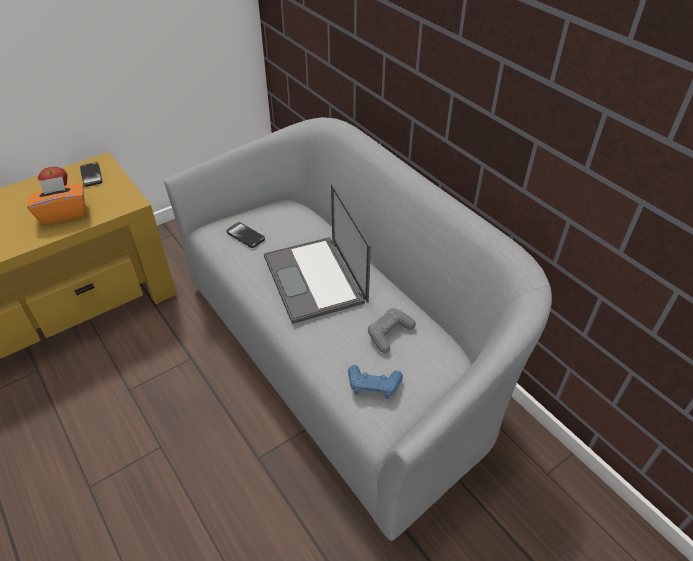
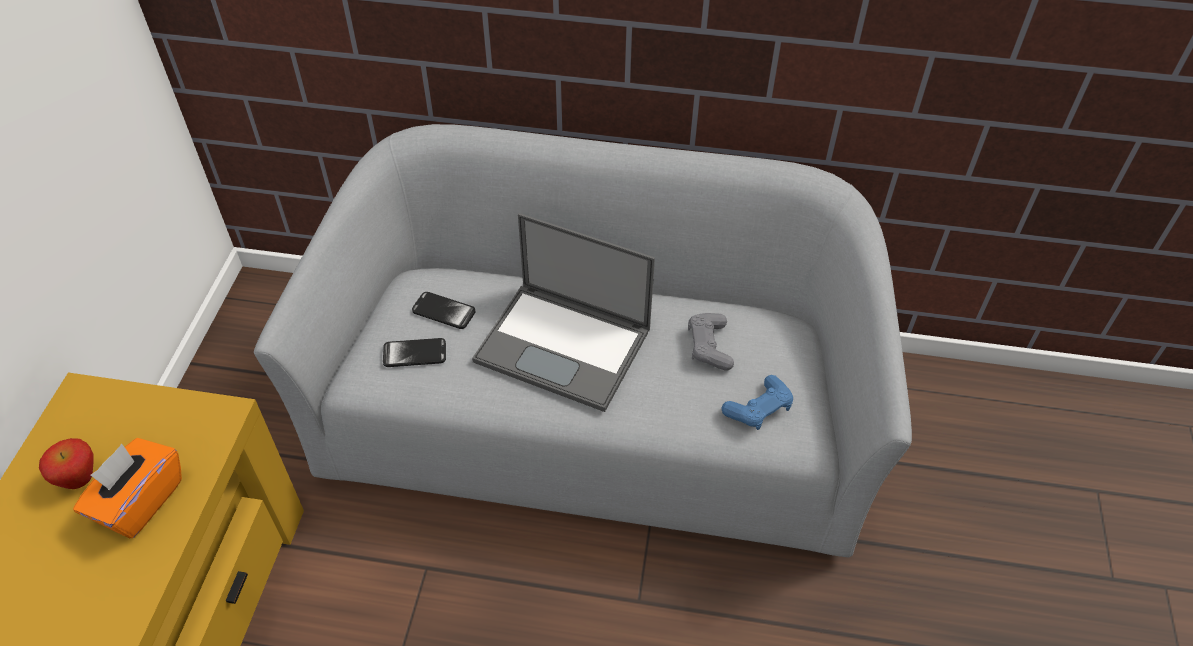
camera: 45 degrees left, 5 degrees up
(91, 175) = (95, 422): phone -> phone (444, 311)

